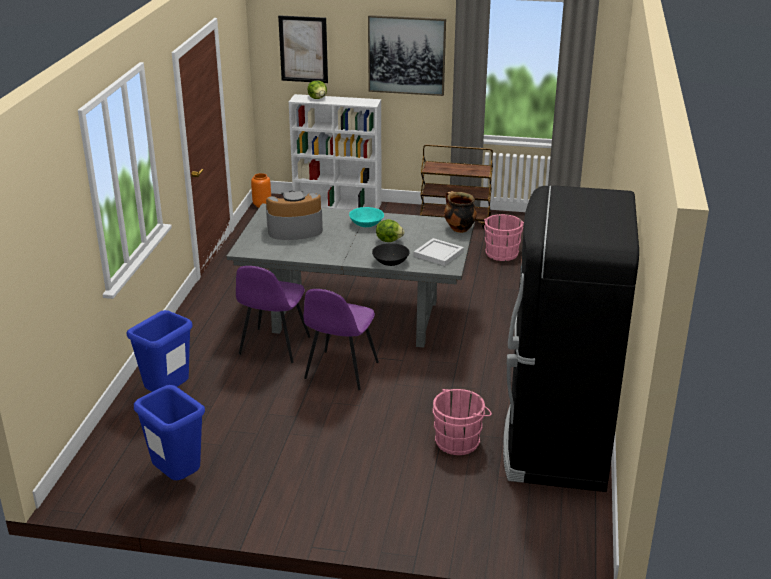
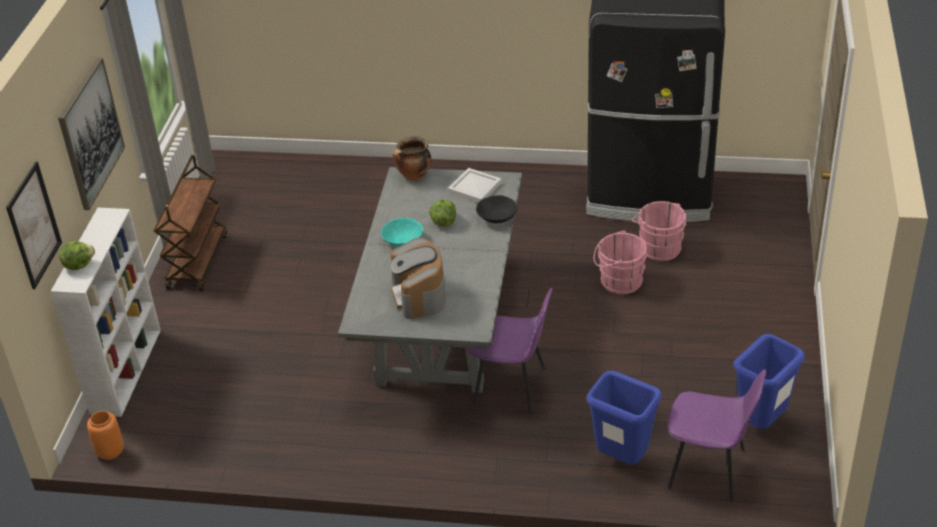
camera: 90 degrees left, 10 degrees up
(340, 371) = (556, 330): purple chair -> purple chair (709, 469)
(502, 252) = (291, 224): pink bucket -> pink bucket (618, 281)

